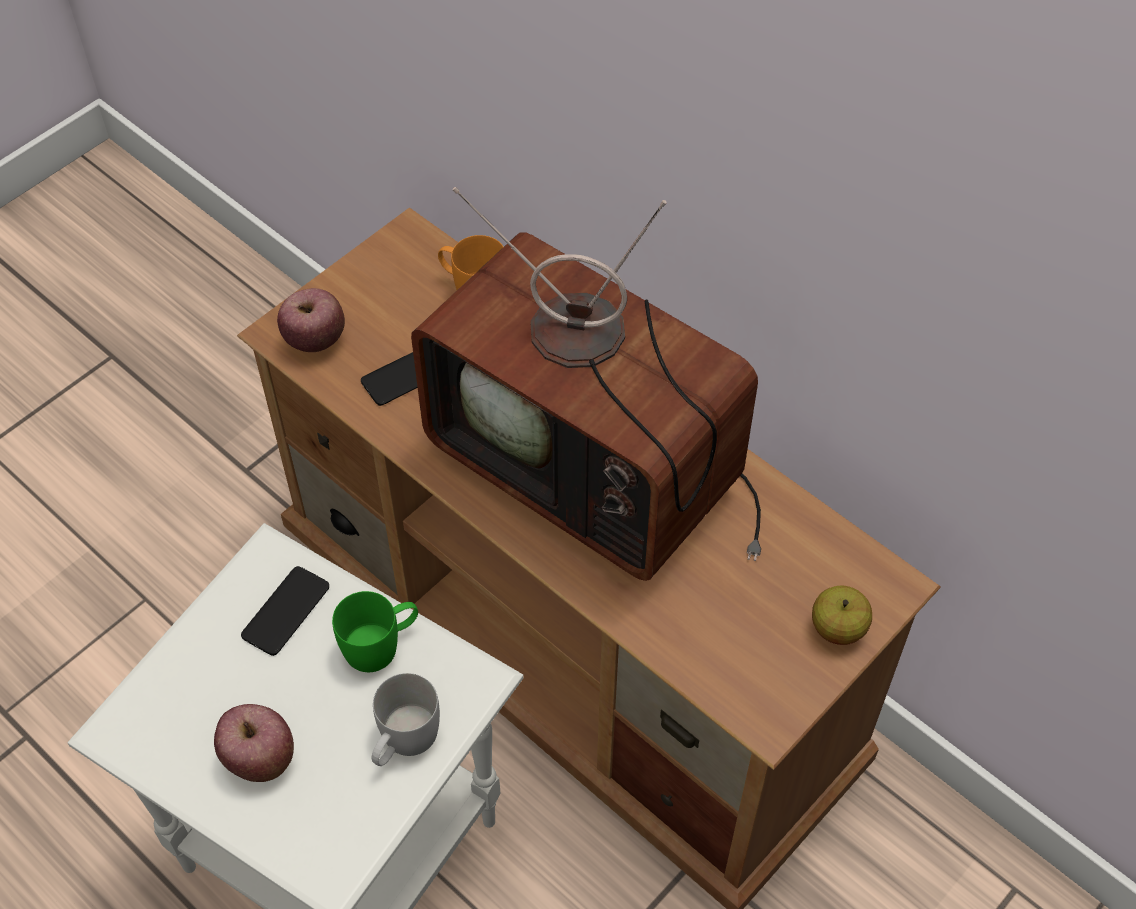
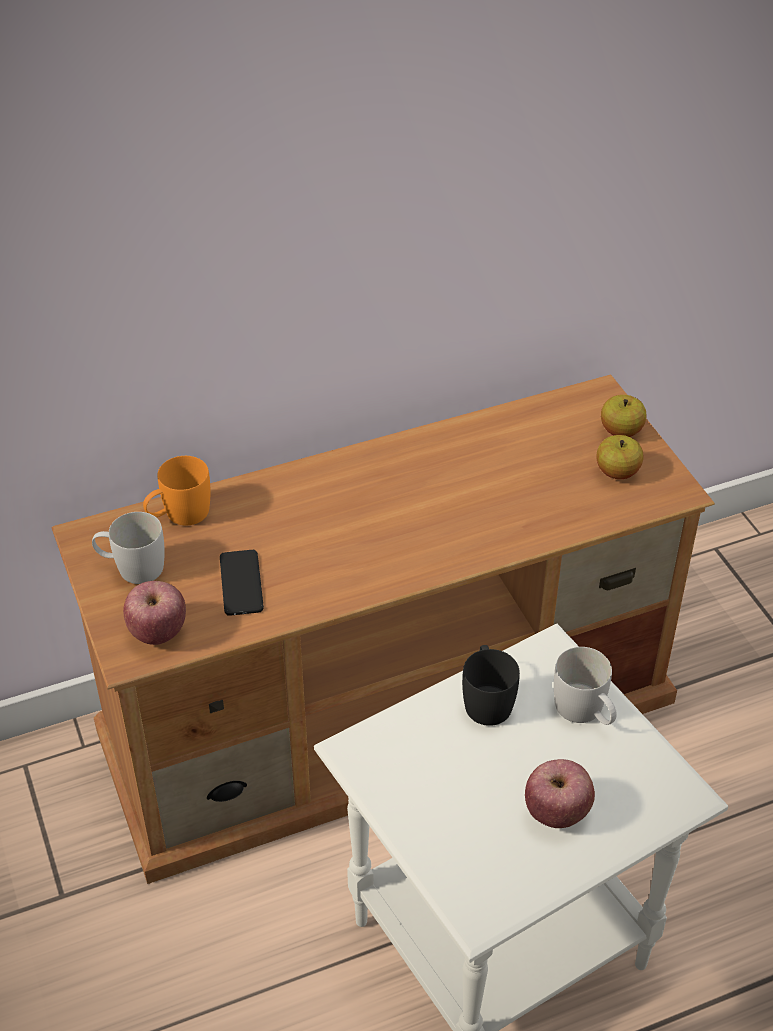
camera: 65 degrees left, 10 degrees down
(286, 611) = (419, 753): phone -> none
(381, 644) = (486, 699): green mug -> black mug
(385, 285) = (131, 567): none -> white mug
(597, 468) = (411, 502): television -> none
(762, 647) = (617, 472): none -> apple

